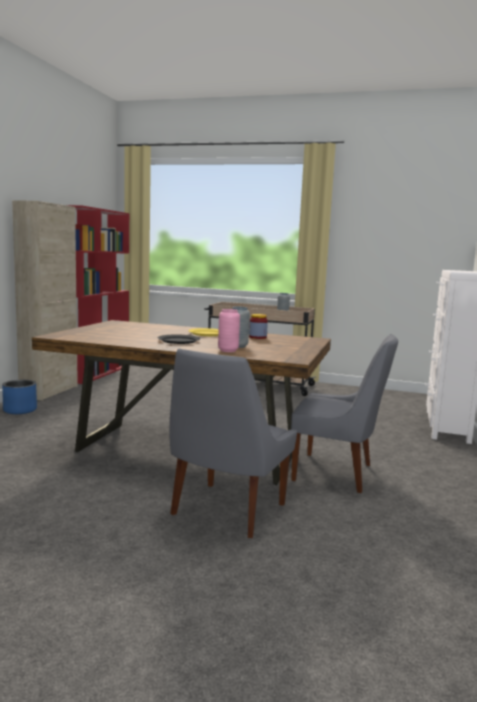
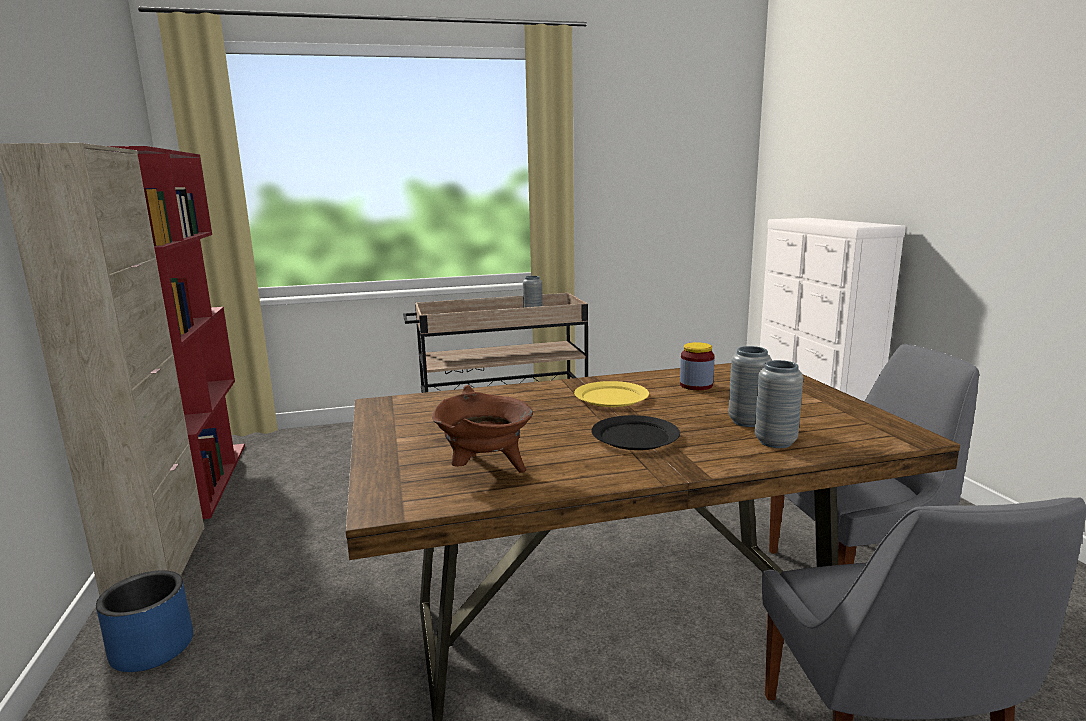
camera: 30 degrees left, 5 degrees up
(102, 337) = (486, 470): none -> brown cooking pot
(228, 350) = (775, 442): pink vase -> grey vase

